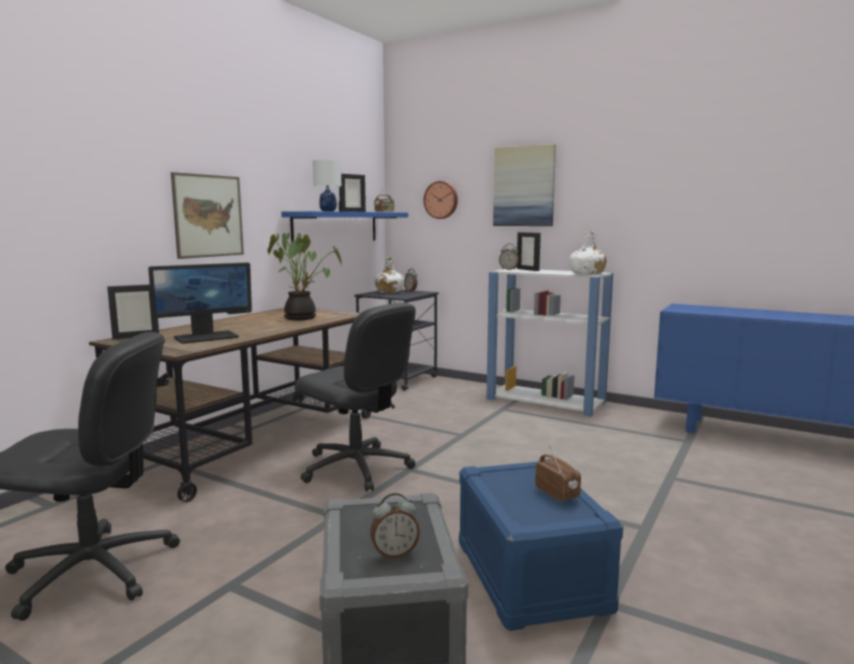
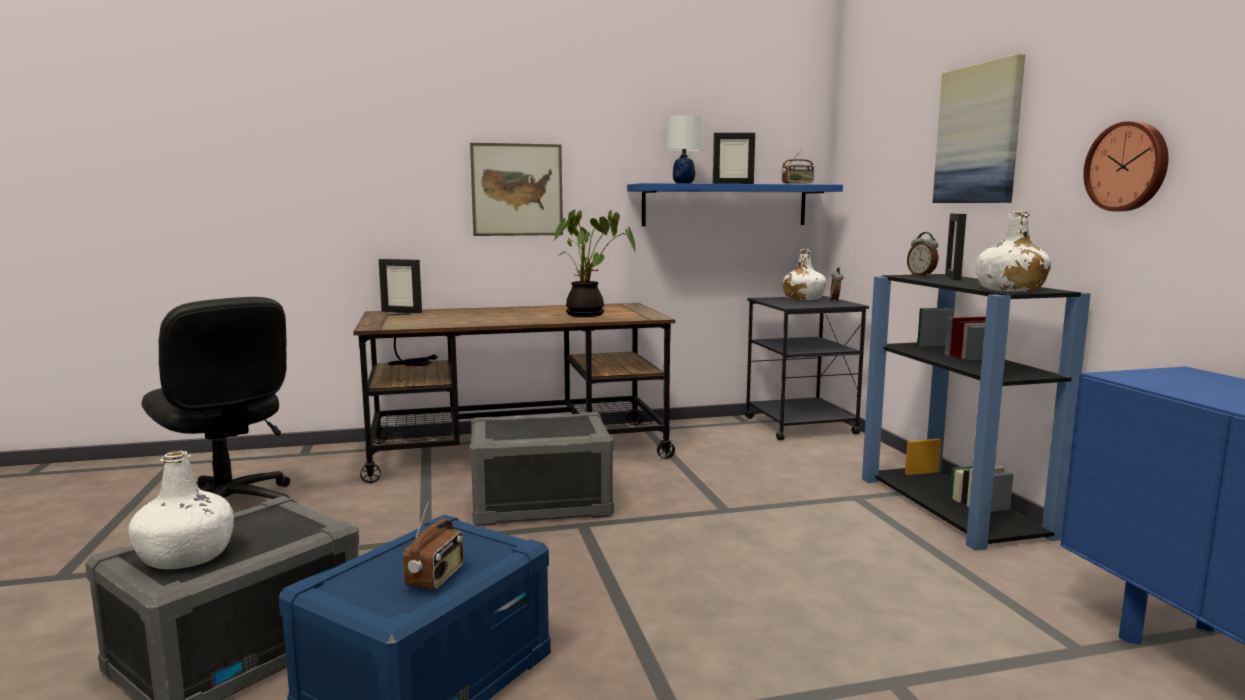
camera: 45 degrees right, 0 degrees up
(206, 337) = (440, 319): monitor -> none
(356, 468) = (540, 504): black office chair -> grey storage box
(394, 553) = (187, 556): alarm clock -> white bottle
(441, 200) = (884, 164): wall clock -> wall clock (1128, 166)
(546, 401) = (952, 507): white bookcase -> black bookcase

